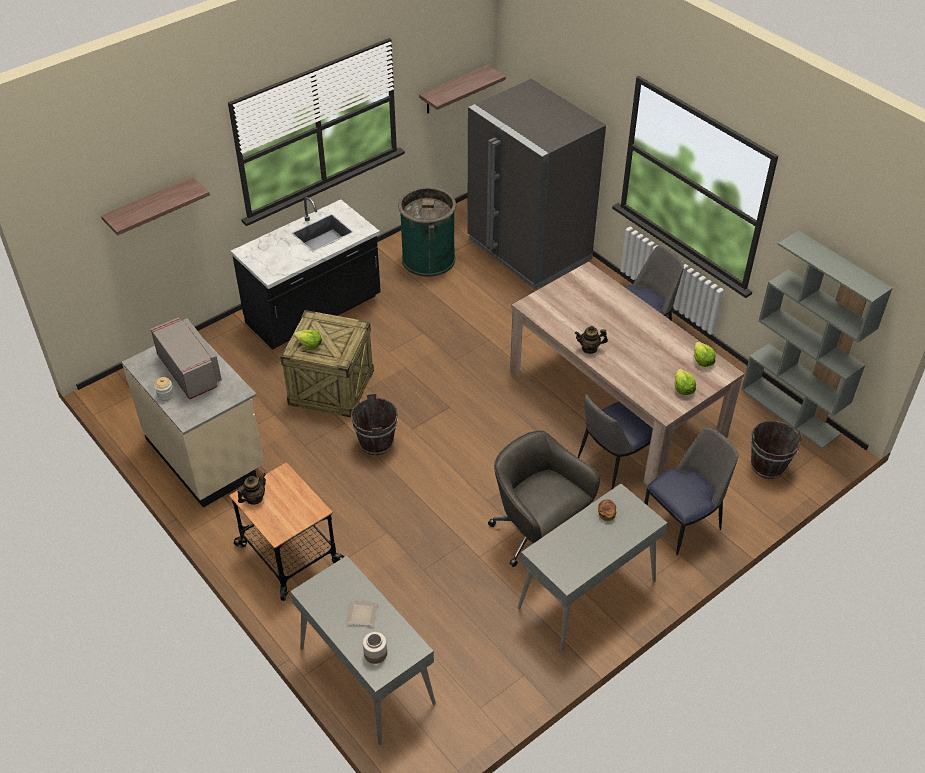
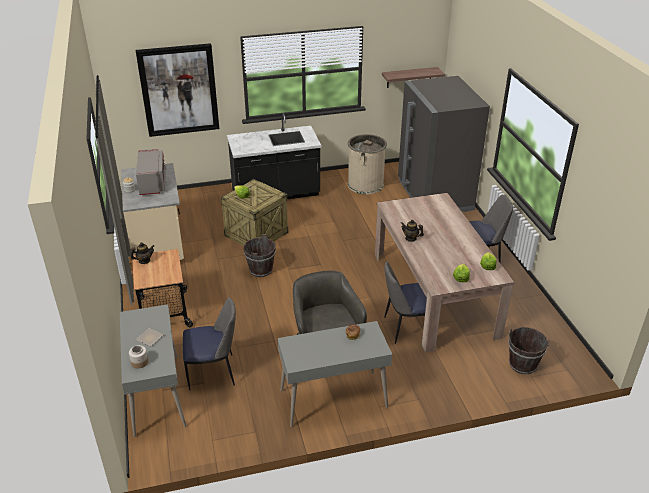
camera: 25 degrees right, 10 degrees down
(150, 207) = (179, 90): shelf -> picture
(428, 259) = (365, 184): green trash can -> beige trash can
(683, 523) = (433, 379): chair -> chair (213, 372)
(790, 412) = (564, 336): grey bookcase -> none

